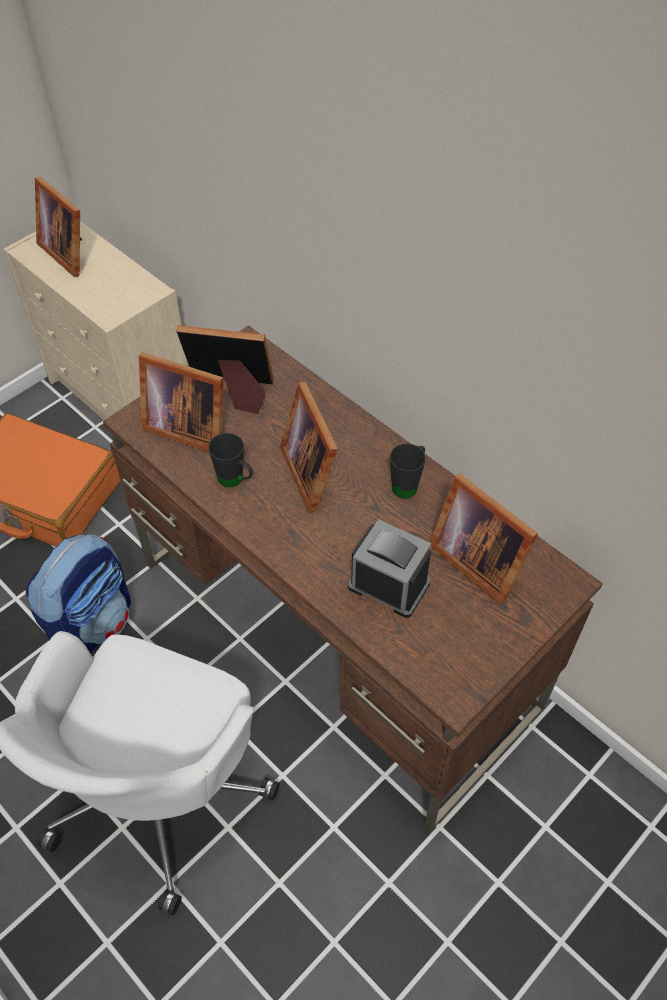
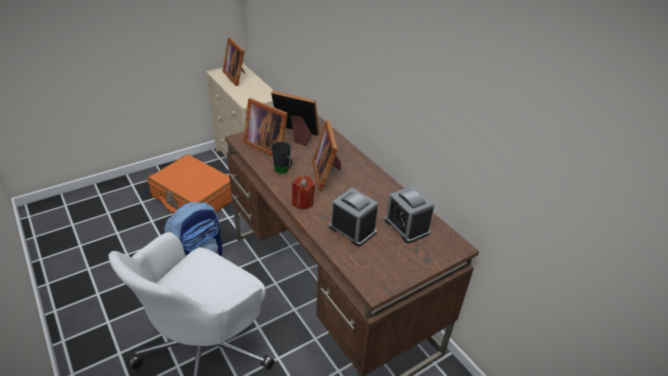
camera: 10 degrees right, 15 degrees down
(289, 544) = (303, 202): none -> red candle
(408, 484) = (377, 187): black mug -> none
(476, 558) = (406, 226): picture frame -> alarm clock

